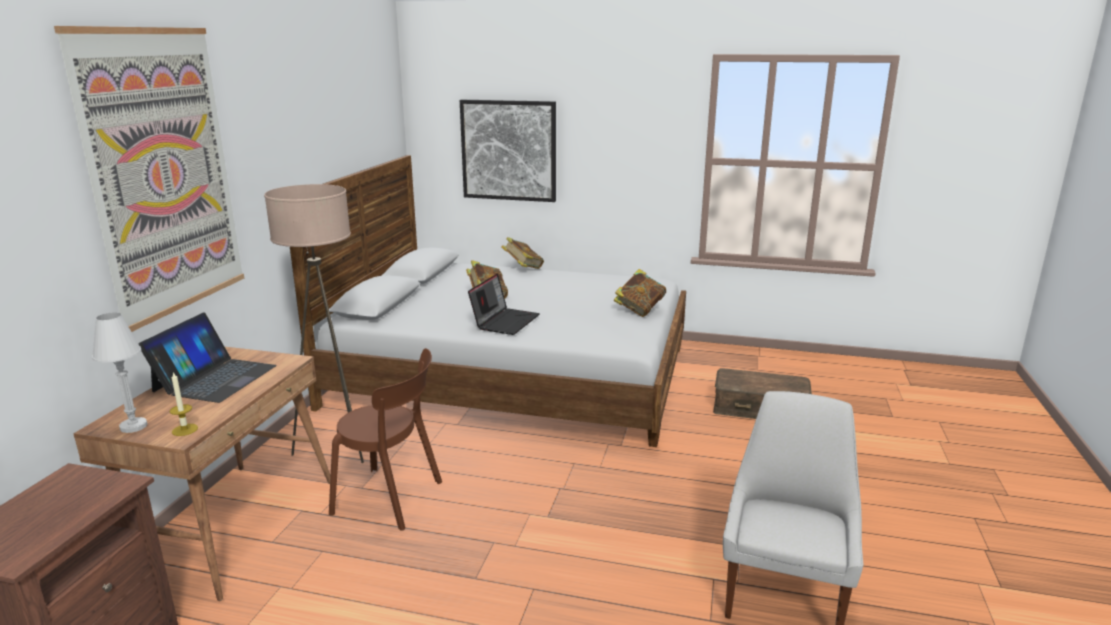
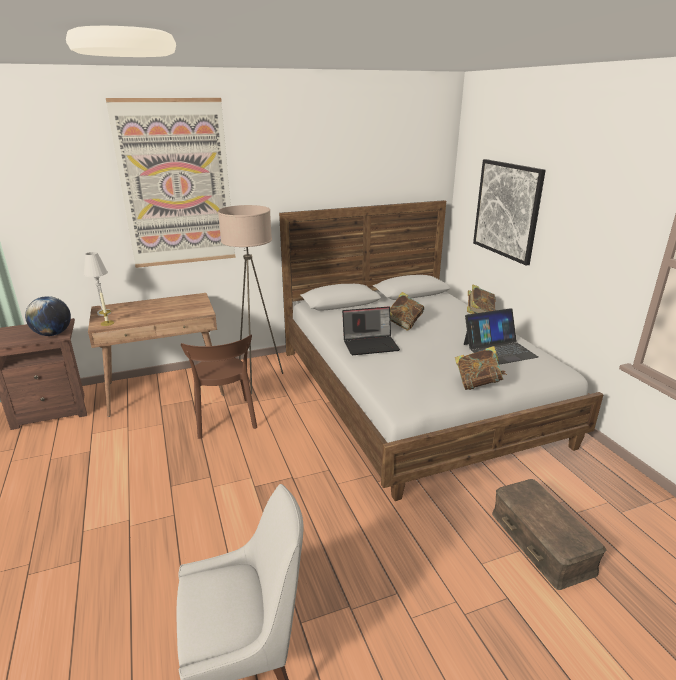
camera: 55 degrees right, 5 degrees up
(104, 490) = (53, 334): none -> globe
(215, 378) = (166, 306): laptop -> laptop (499, 350)

